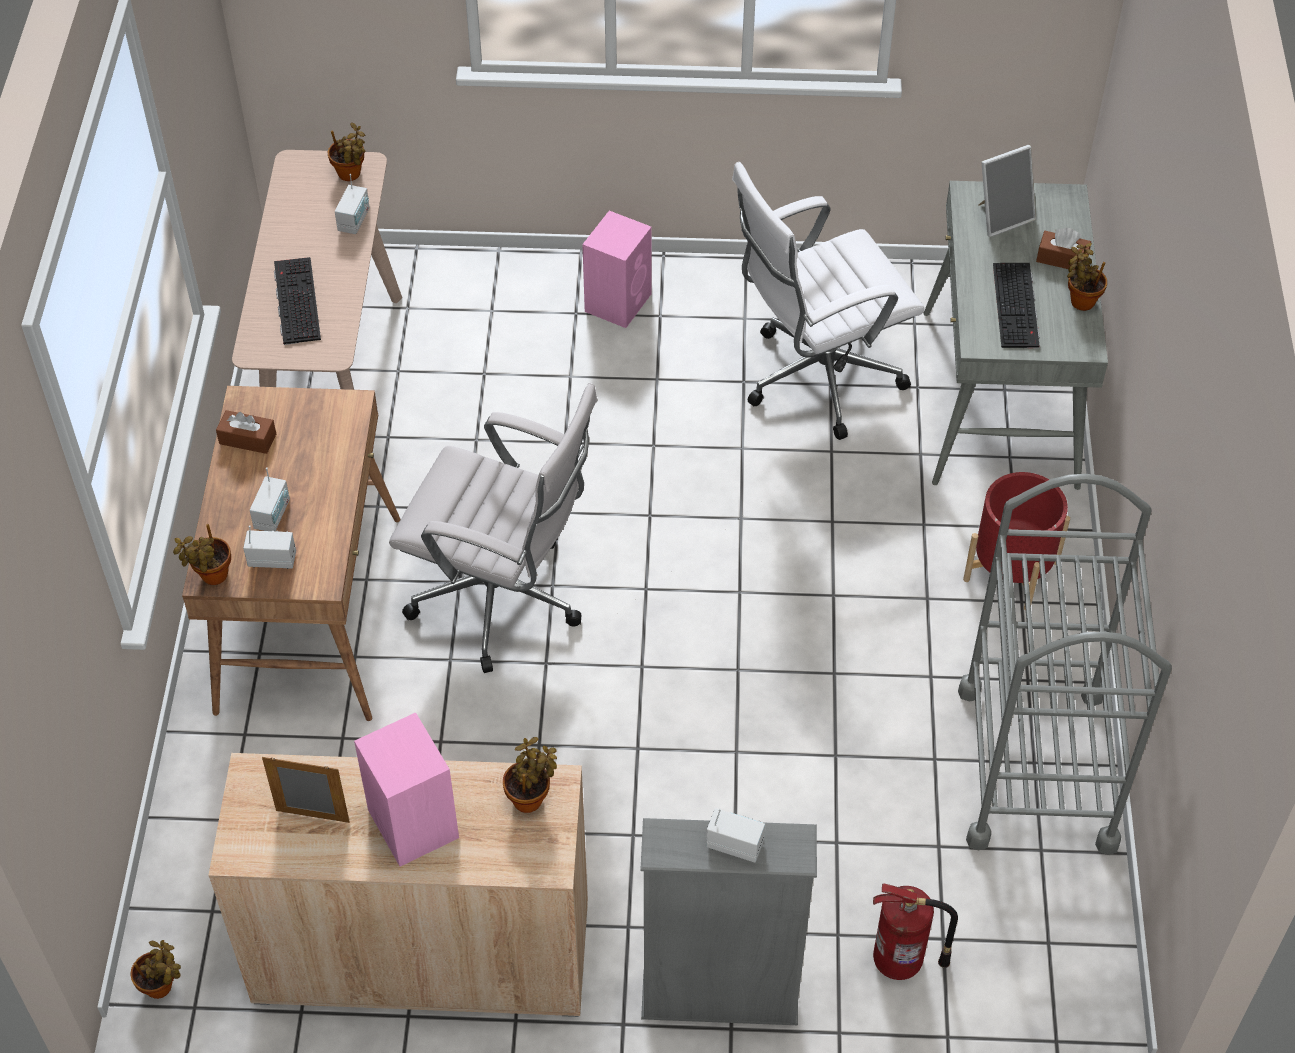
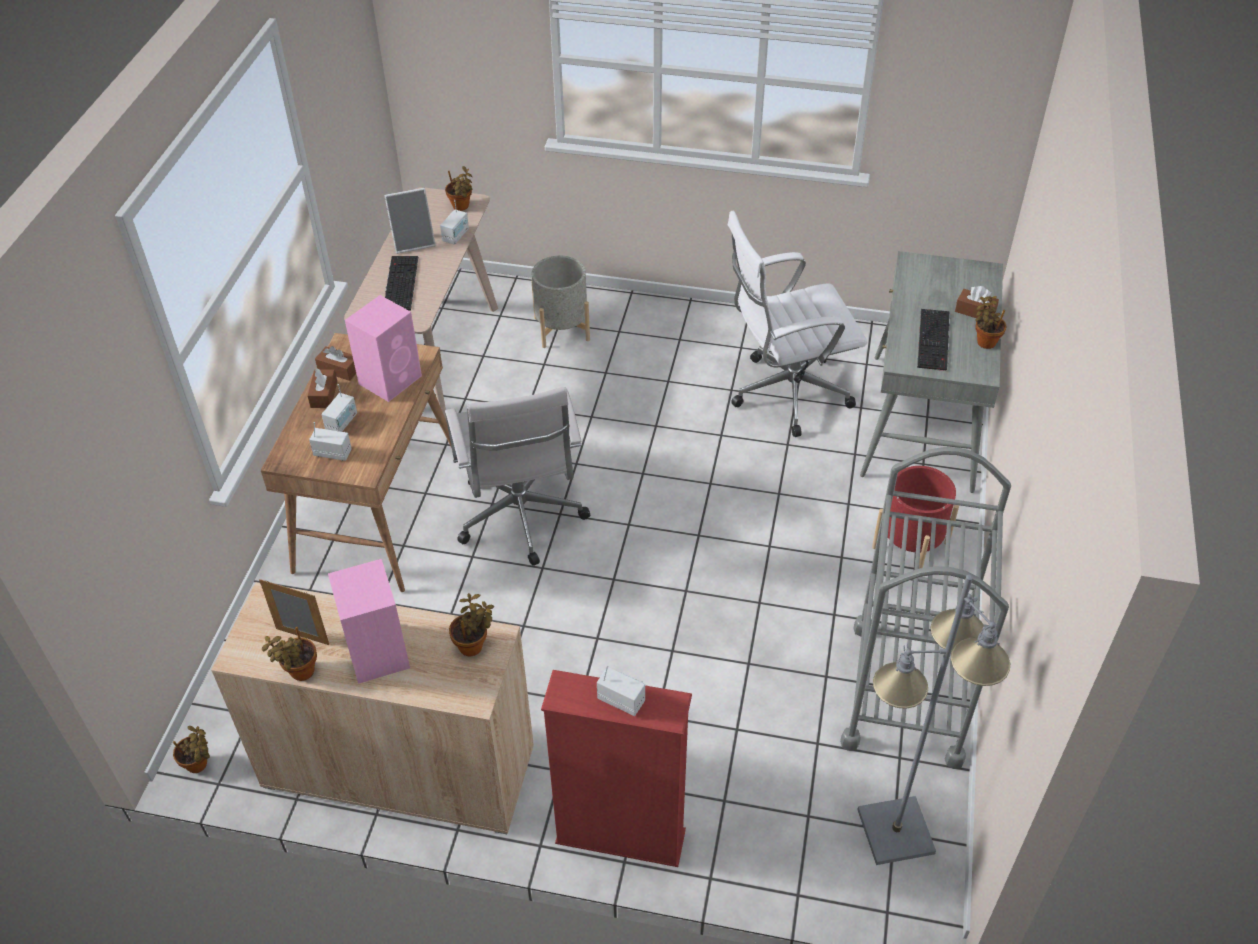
camera: 10 degrees right, 5 degrees down
(211, 576) = (285, 459): potted plant -> potted plant (299, 672)
(237, 478) = (324, 394): none -> brown tissue box
(497, 318) = (562, 329): none -> grey planter
(504, 601) = (522, 520): white office chair -> white office chair turned 45 degrees clockwise
(619, 301) = (651, 327): pink speaker -> pink speaker (391, 379)
(720, 999) = (620, 837): grey bookcase -> red bookcase
(901, 961) = (771, 829): fire extinguisher -> none
(1002, 216) = (934, 278): picture frame -> picture frame (413, 242)
(1050, 944) = (895, 832): none -> grey floor lamp

